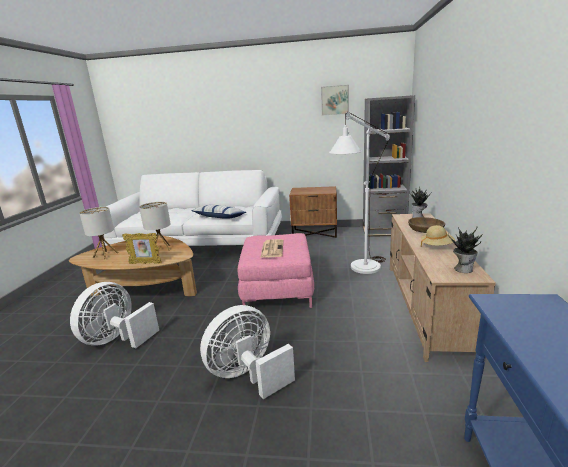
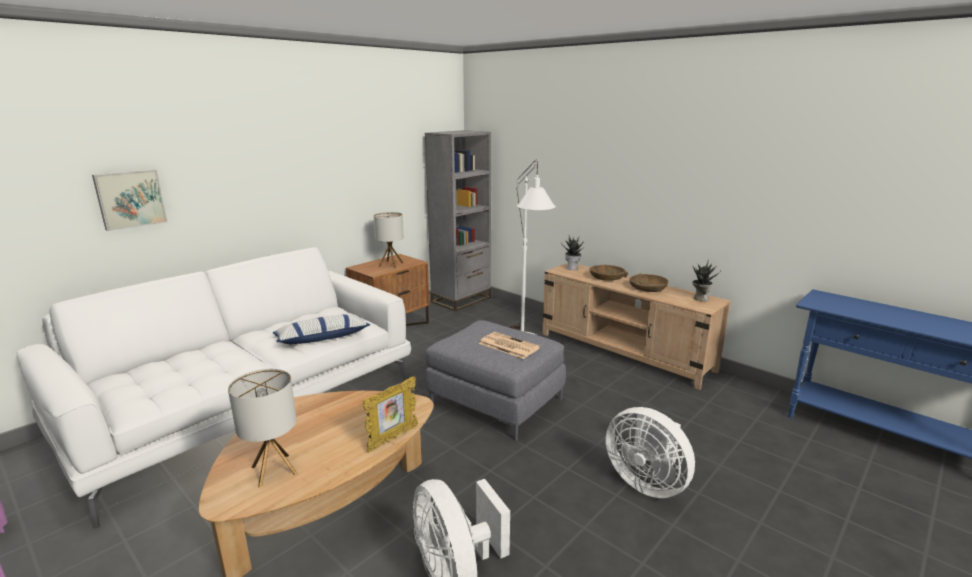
camera: 55 degrees left, 0 degrees up
(161, 249) = (354, 413): table lamp -> table lamp (391, 264)
(248, 375) = (646, 482): white fan -> white fan turned 45 degrees counterclockwise
(278, 289) = (496, 401): pink ottoman -> grey ottoman
(335, 100) = (390, 133): picture -> picture (130, 199)
(436, 246) = (647, 288): beige hat -> brown bowl

